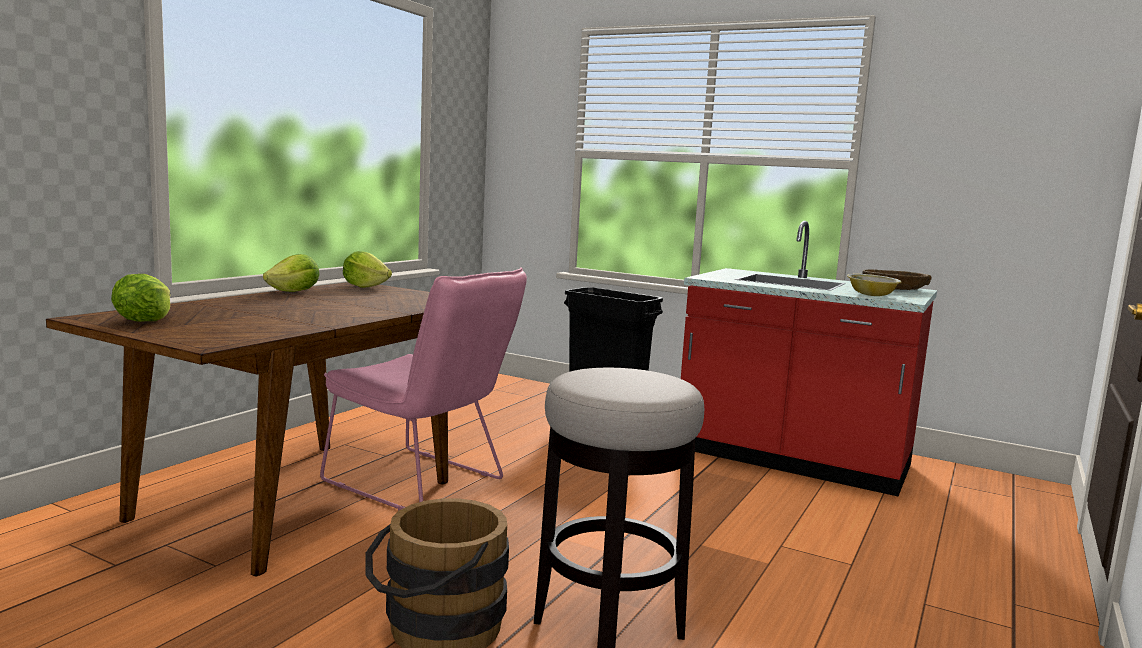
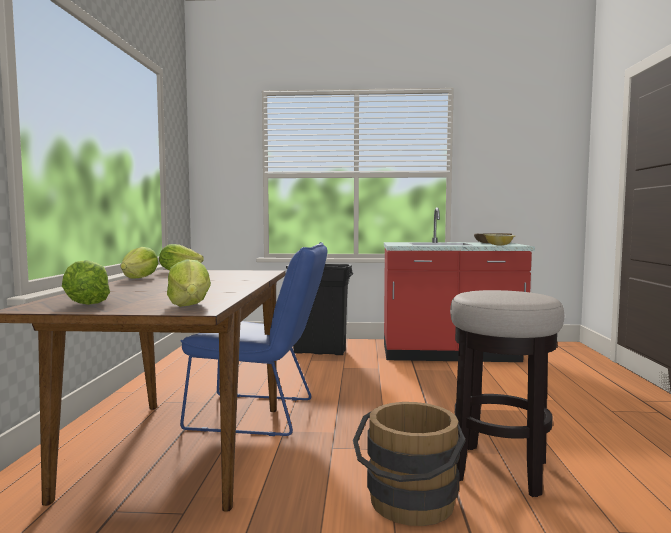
camera: 25 degrees left, 5 degrees down
(219, 337) = (190, 305): none -> lettuce
(422, 483) = (260, 414): pink chair -> blue chair

